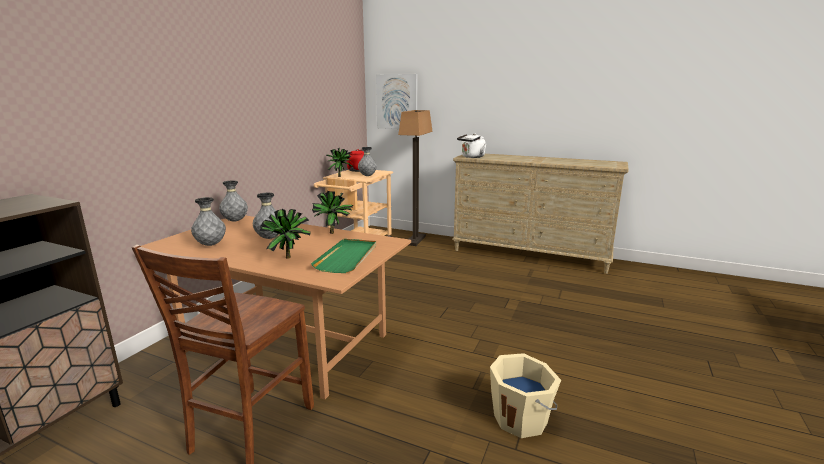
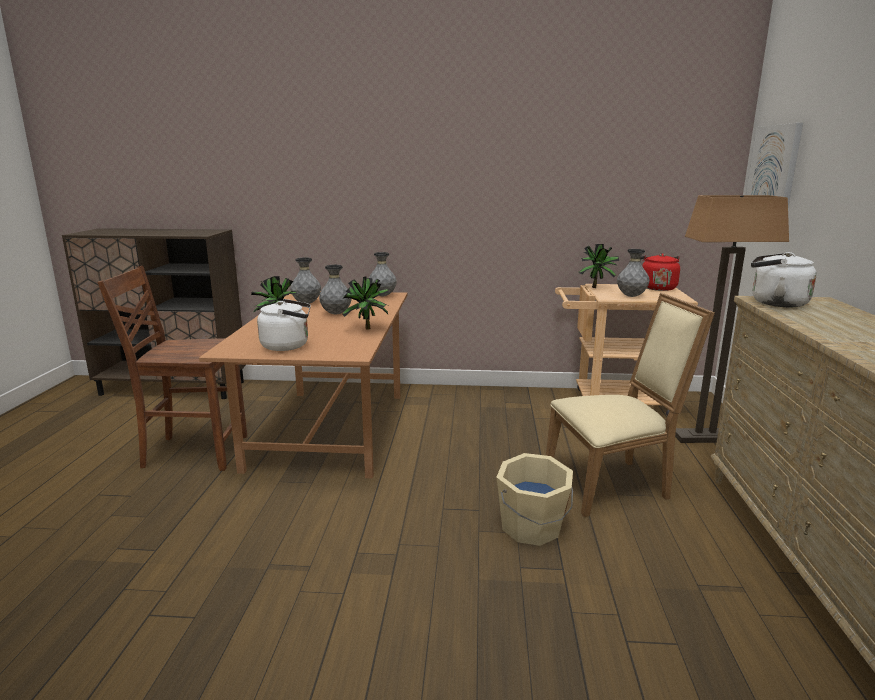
camera: 70 degrees right, 0 degrees up
(347, 257) = (288, 346): green tray -> white kettle
(443, 269) = (613, 484): none -> beige chair
(521, 418) = (207, 615): beige bucket -> beige bucket (532, 528)

